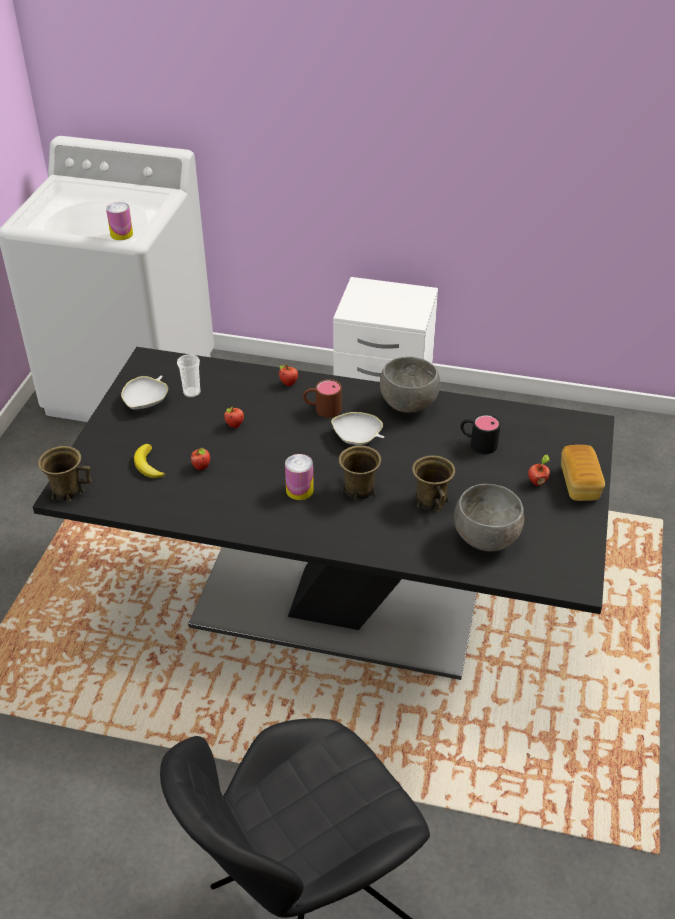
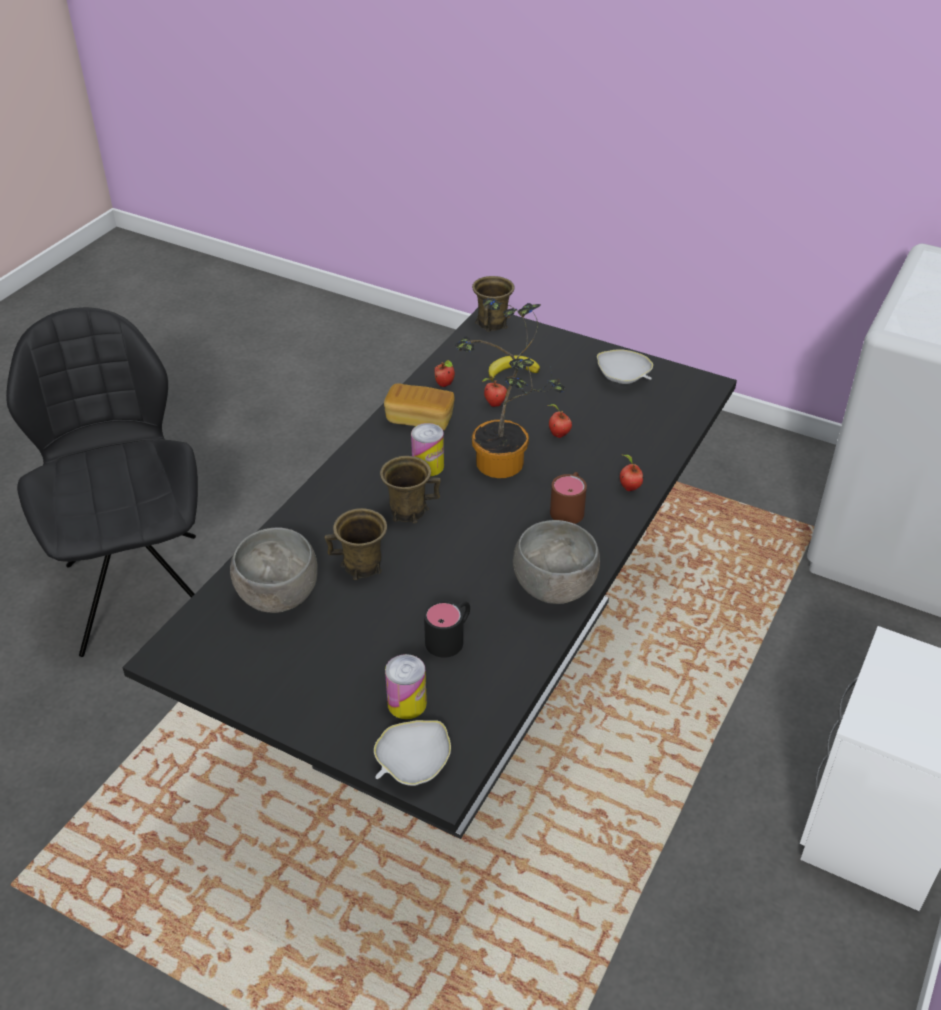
camera: 105 degrees right, 0 degrees up
(121, 234) = (903, 321): can -> can (407, 703)
(192, 392) = (631, 410): cup -> none
(285, 447) = (506, 466): none -> potted plant
(357, 438) = (502, 527): white bowl -> white bowl (412, 764)
(537, 482) = (349, 675): apple -> apple (445, 384)
(579, 483) = (326, 720): bread -> bread (420, 419)

